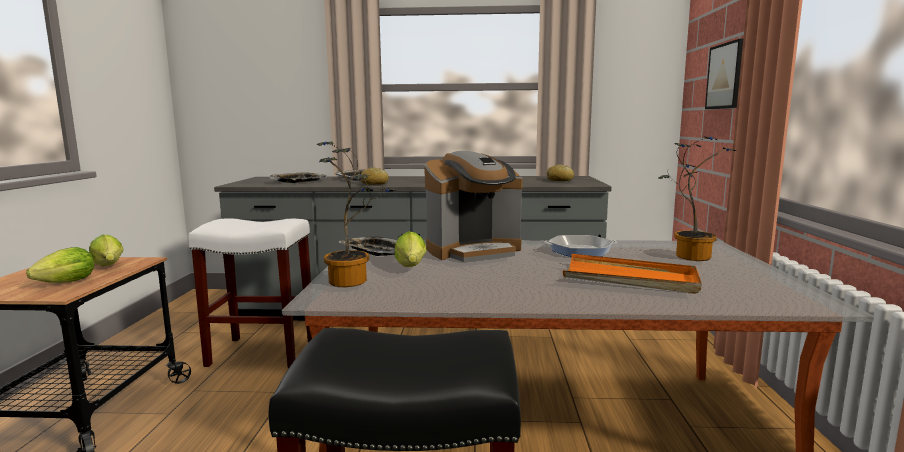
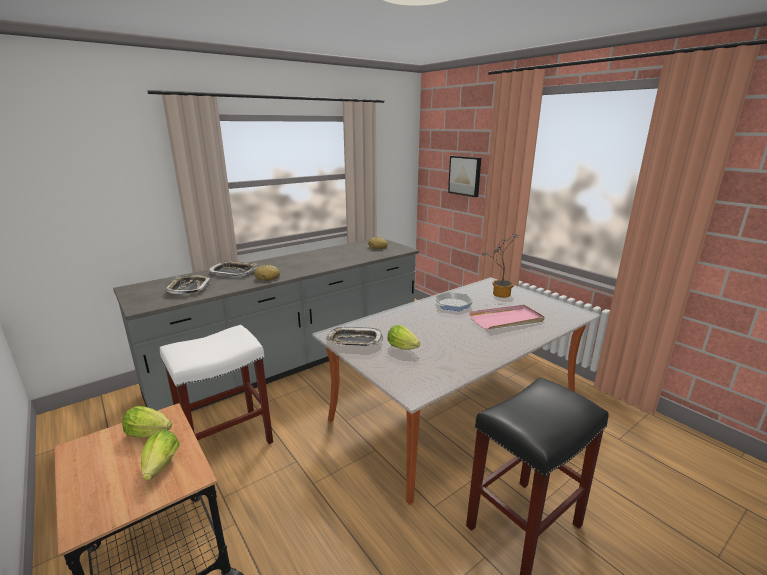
camera: 40 degrees left, 10 degrees up
(354, 281) = (399, 372): potted plant -> none
(473, 251) = (405, 321): coffee machine -> none
(630, 278) = (506, 320): orange tray -> pink tray

